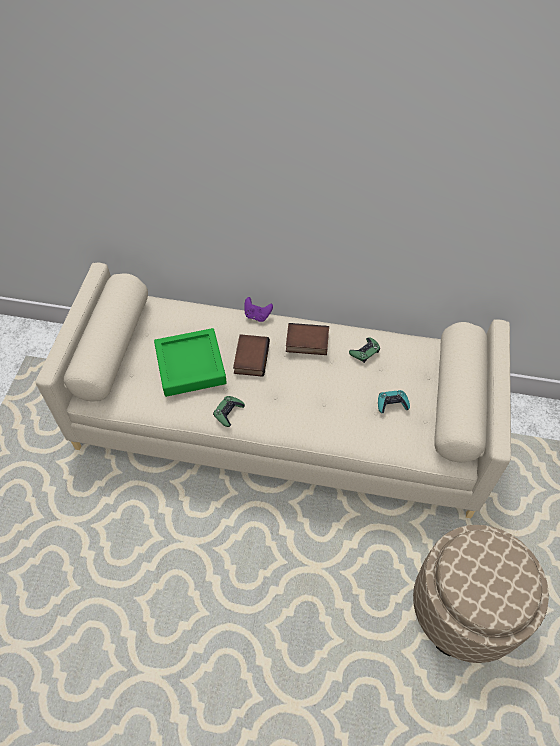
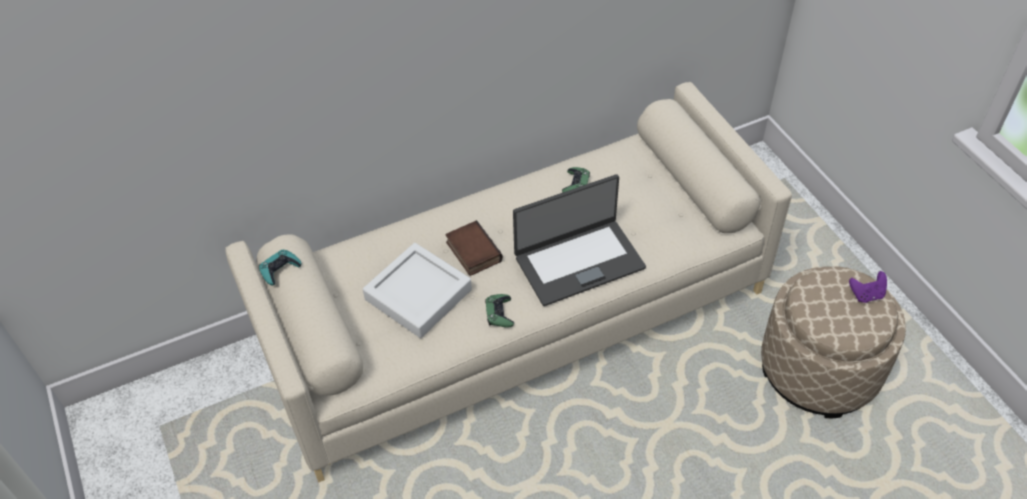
camera: 35 degrees left, 5 degrees down
(190, 366) = (418, 295): green tray -> white tray
(257, 316) = (441, 209): purple game controller -> purple game controller (866, 295)
(306, 343) = (514, 207): book -> none
(314, 409) = (578, 261): none -> laptop
(392, 403) = (642, 215): turquoise game controller -> turquoise game controller (280, 269)

